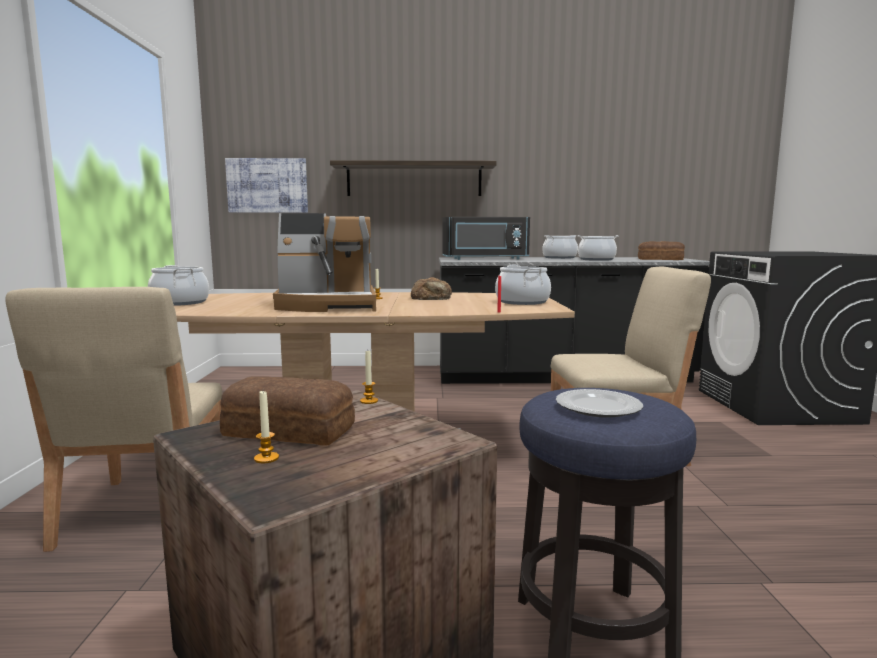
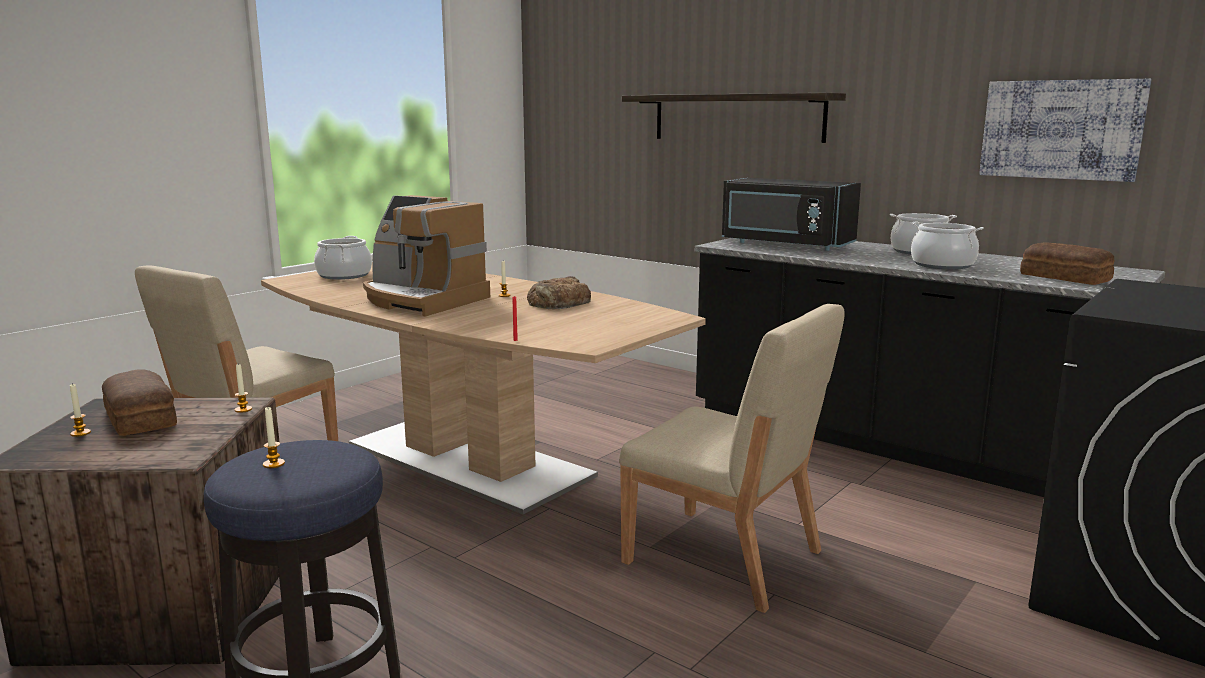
camera: 40 degrees right, 5 degrees up
(267, 185) = (577, 124): picture -> picture (1060, 129)
(522, 302) = (611, 328): cooking pot -> none
(597, 408) = (274, 464): plate -> candle

